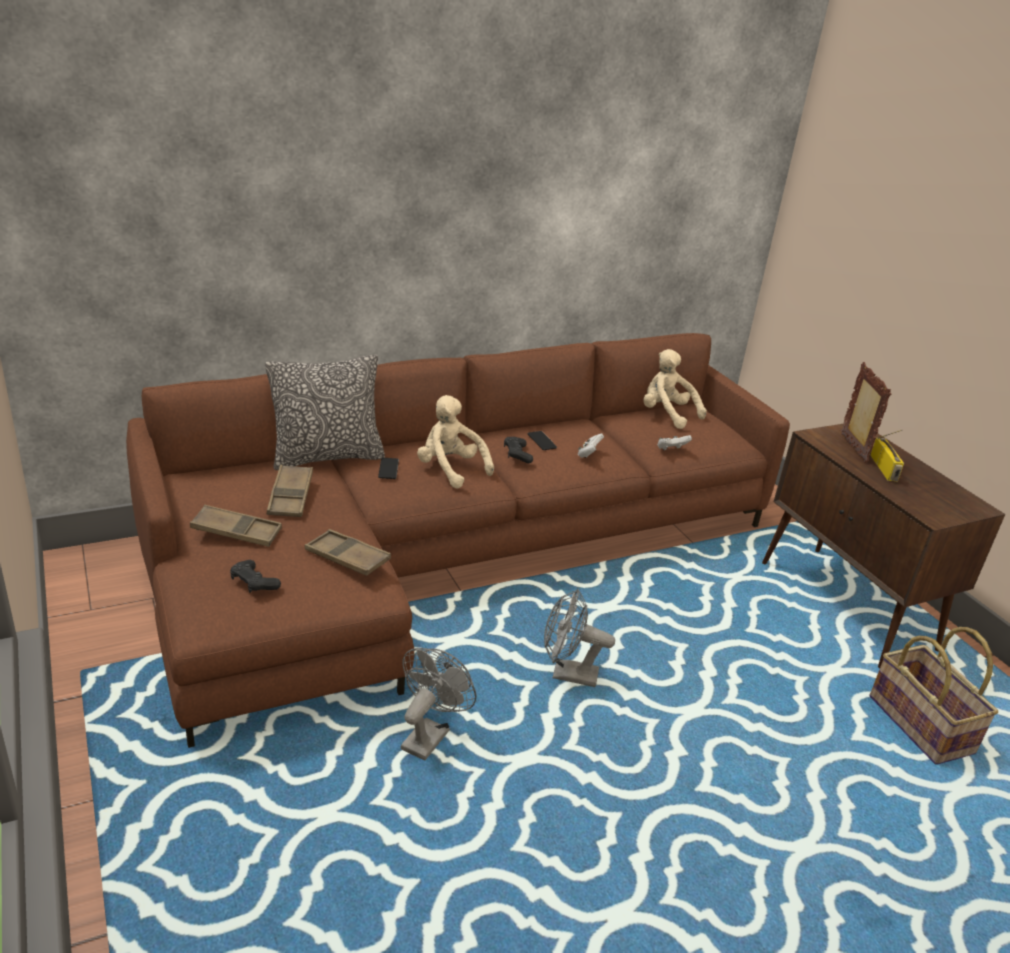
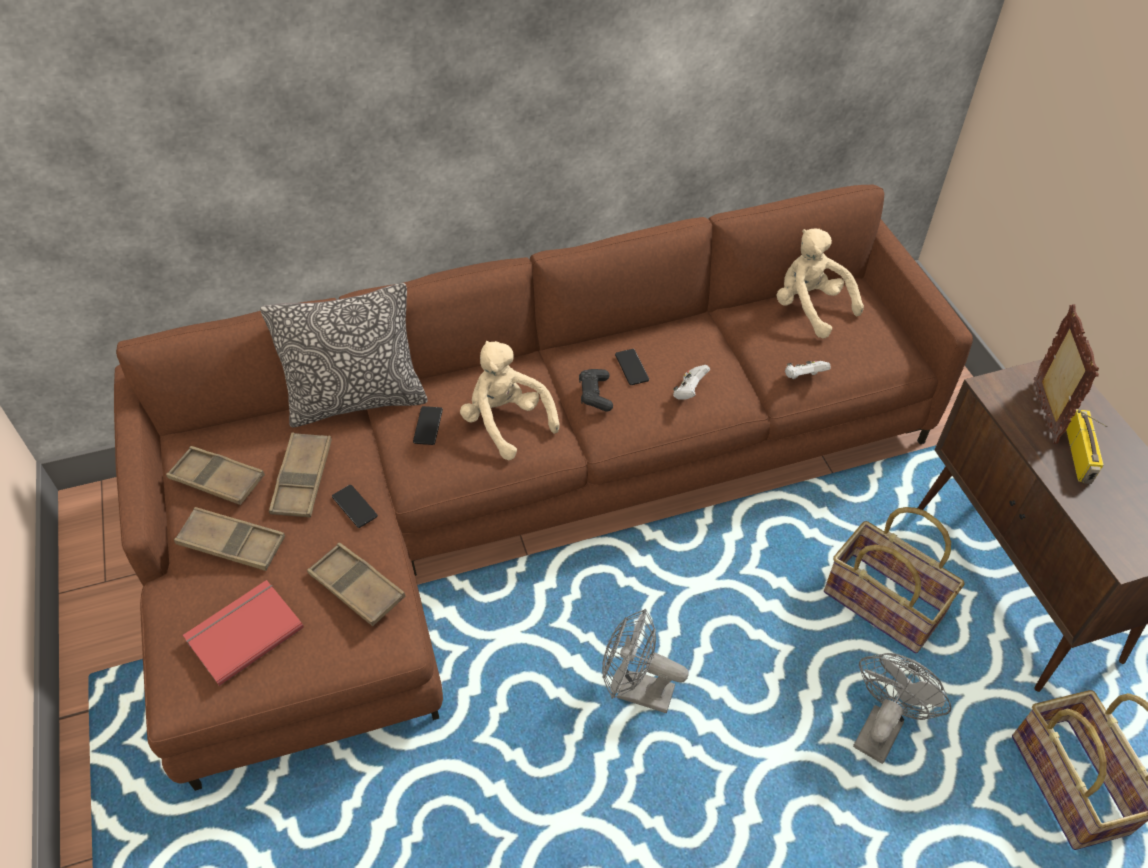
camera: 10 degrees right, 20 degrees up
(218, 495) = (217, 480): none -> brown tray
(254, 583) = (243, 632): black game controller -> red book
(336, 513) = (354, 506): none -> phone
(429, 735) = (461, 779): grey fan -> grey fan (881, 727)
(751, 618) = (884, 603): none -> basket

